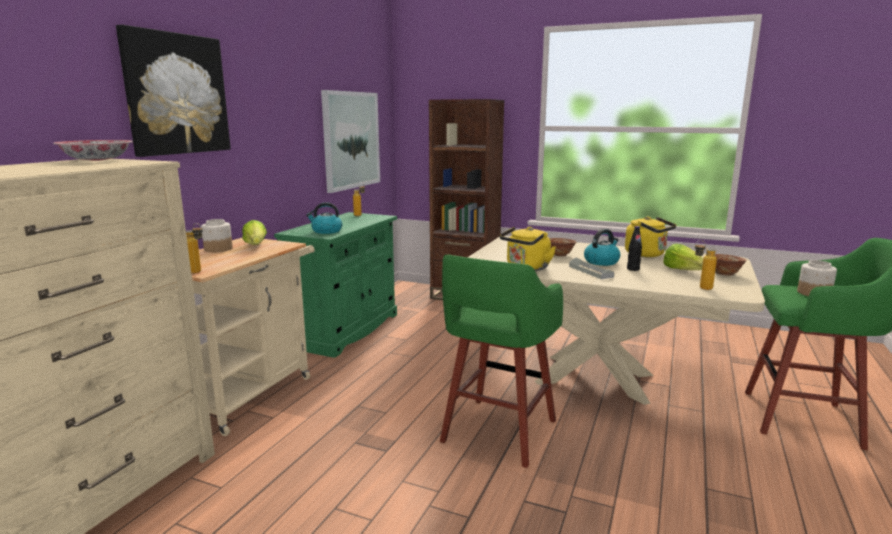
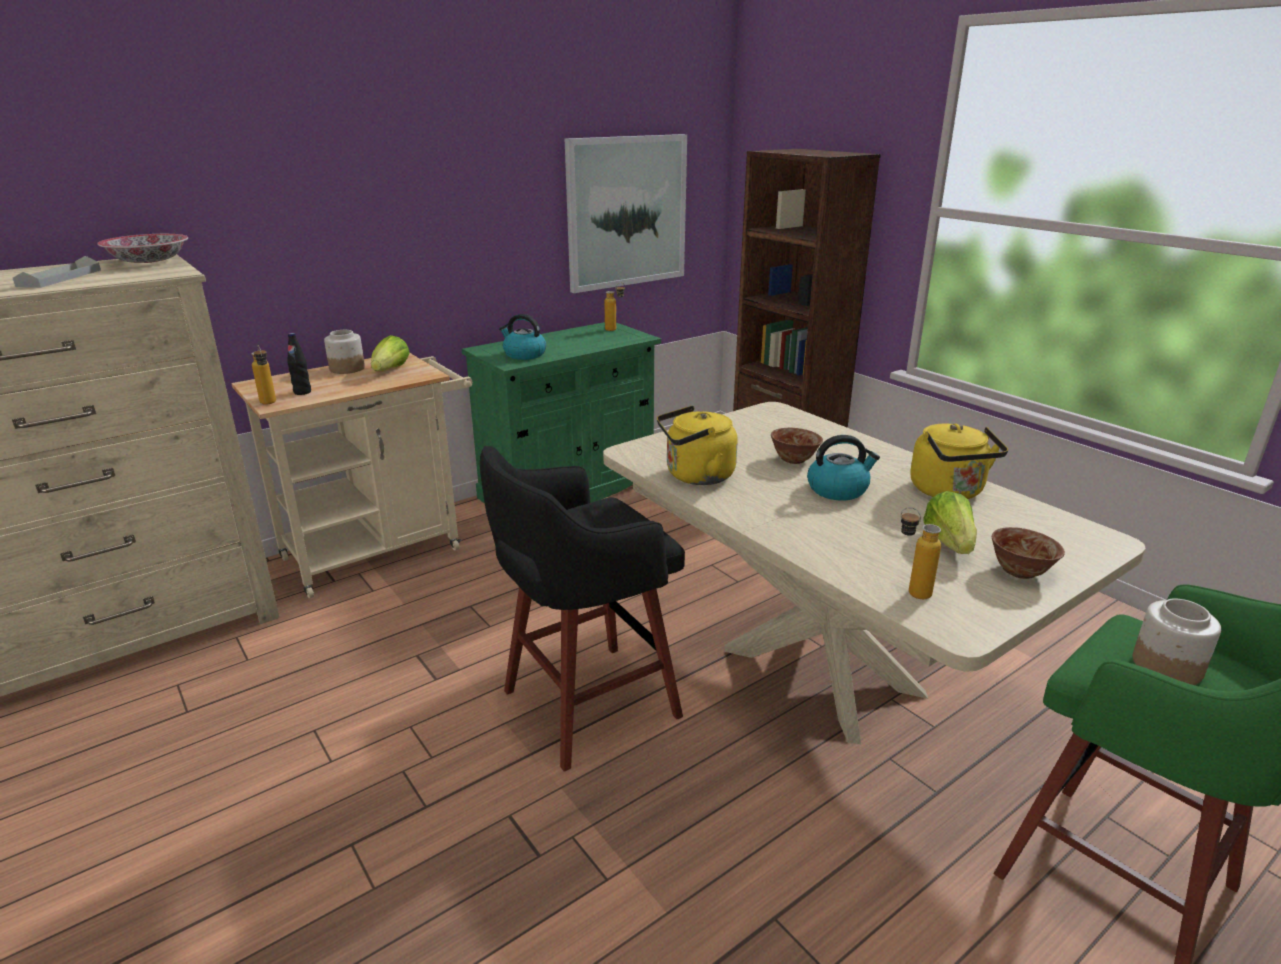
camera: 30 degrees right, 10 degrees up
(176, 94) = (296, 165): picture -> none
(497, 433) = (585, 705): green stool -> black stool
(590, 271) = (783, 506): grey tray -> grey tray (60, 278)
(633, 269) = (863, 518): black bottle -> black bottle (302, 392)

